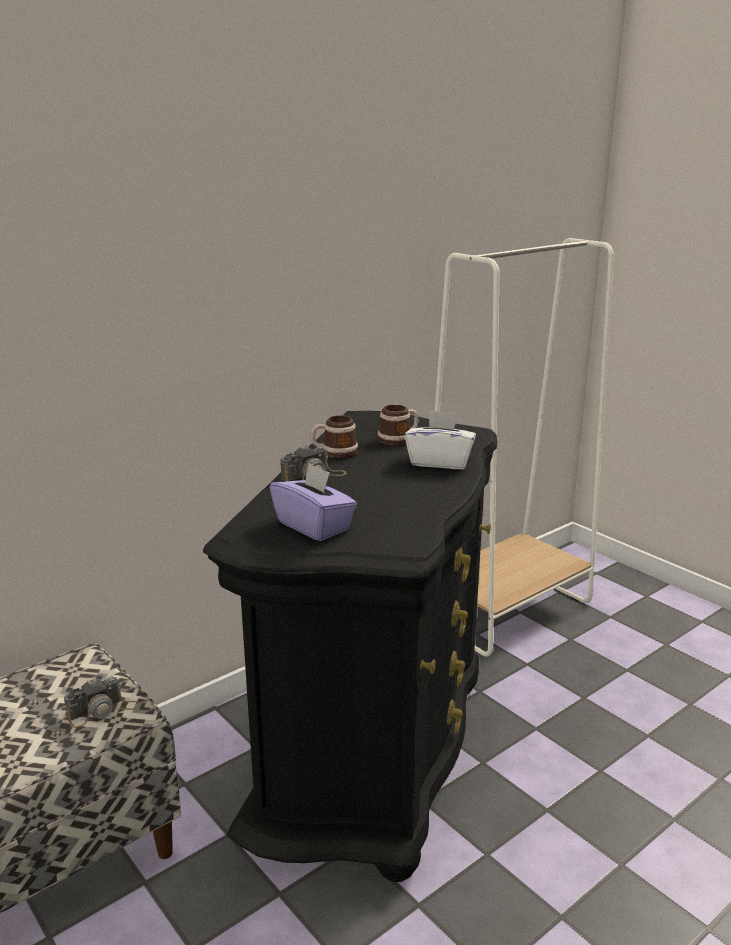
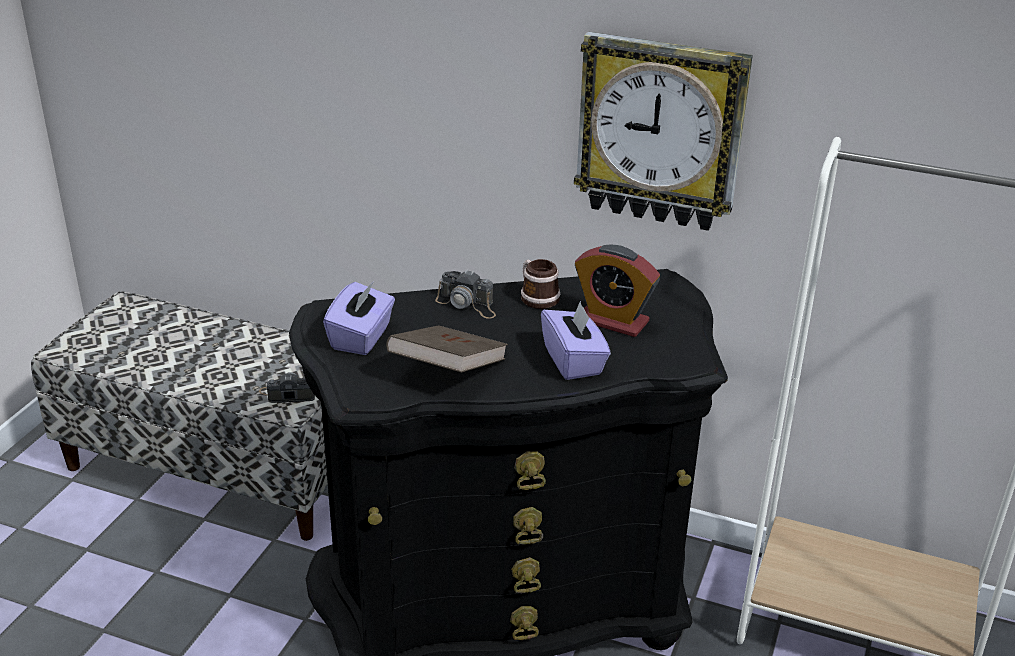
camera: 60 degrees right, 10 degrees up
(103, 710) = (287, 394): camera -> camera turned 150 degrees clockwise
(316, 300) = (660, 132): none -> wall clock
(399, 439) = (612, 321): mug -> alarm clock
(408, 504) = (448, 371): none -> brown book
(440, 462) = (573, 361): white tissue box -> purple tissue box

